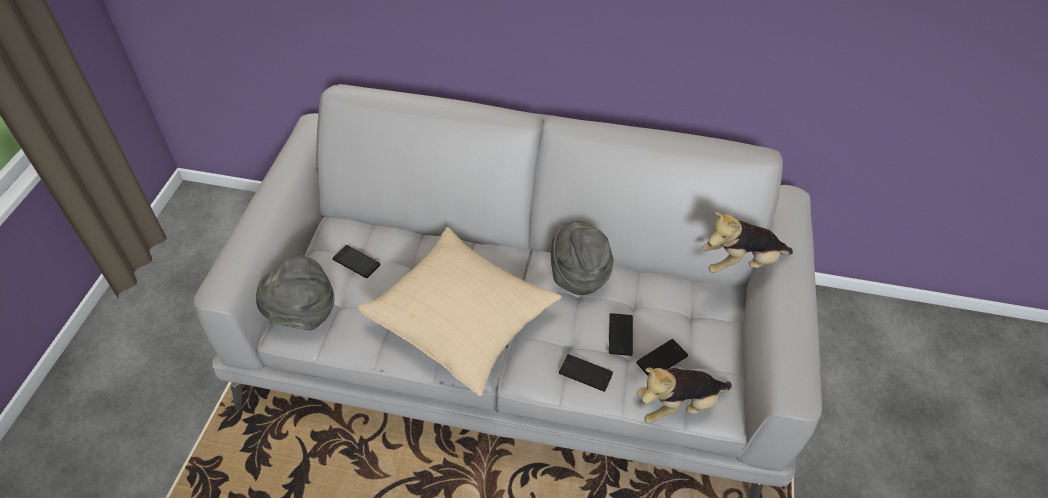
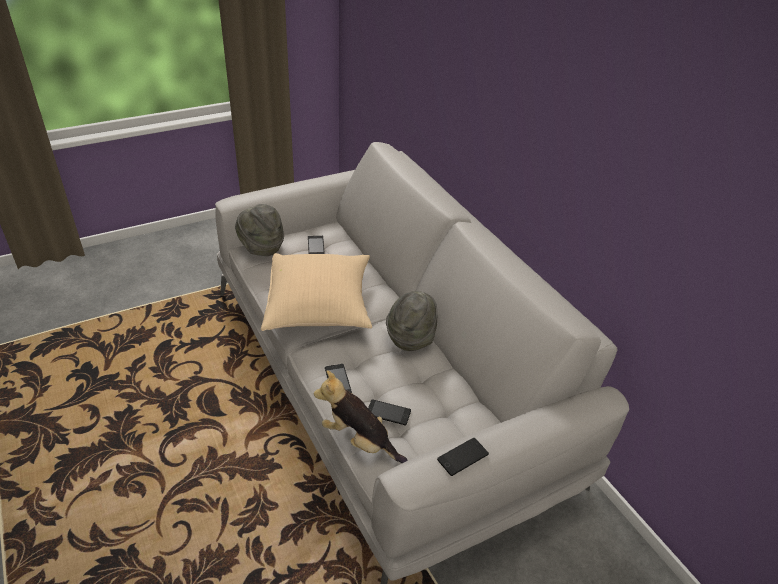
camera: 50 degrees right, 10 degrees down
(620, 334) = (386, 381): phone -> phone (462, 457)
(740, 263) = (497, 394): plush toy -> none

